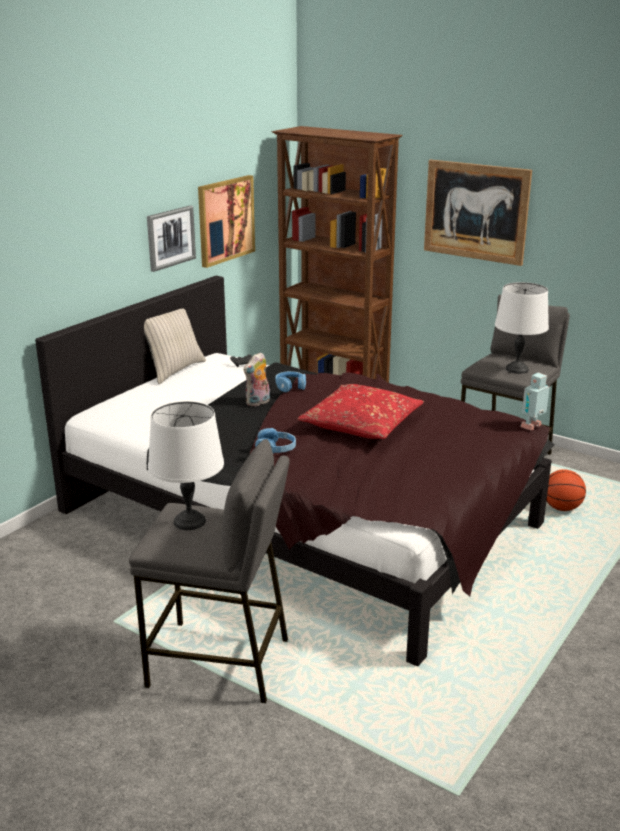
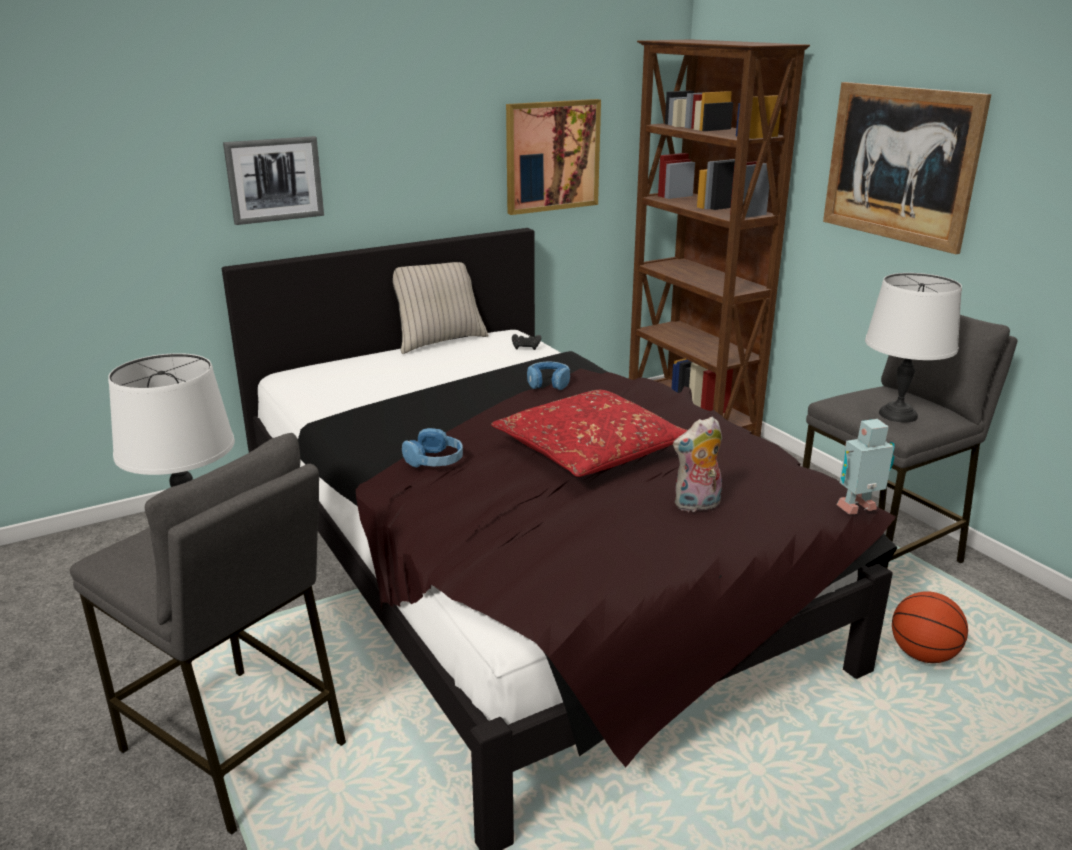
camera: 25 degrees right, 0 degrees up
(170, 237) = (455, 167): picture -> picture (274, 179)
(258, 403) = (491, 396): plush toy -> plush toy (697, 505)

